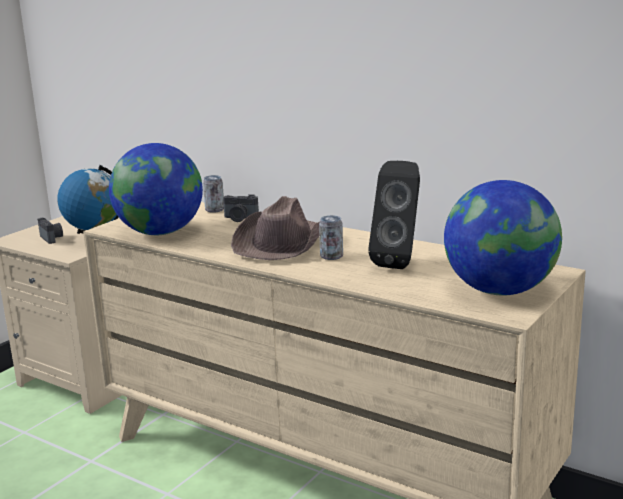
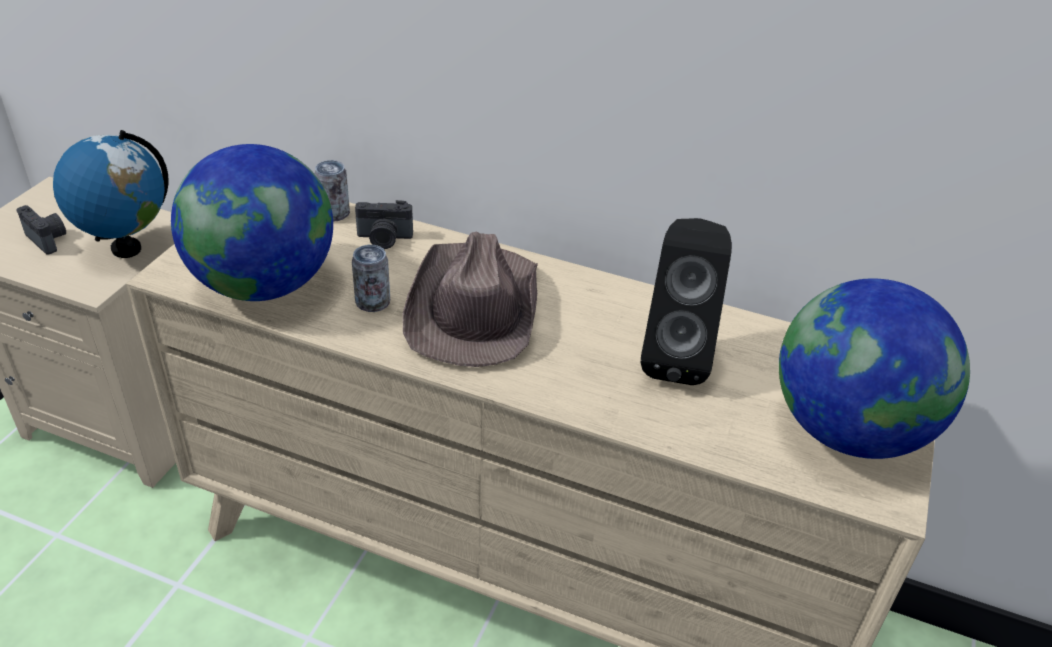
camera: 15 degrees left, 20 degrees up
(331, 256) = (565, 344): can -> can (373, 302)

